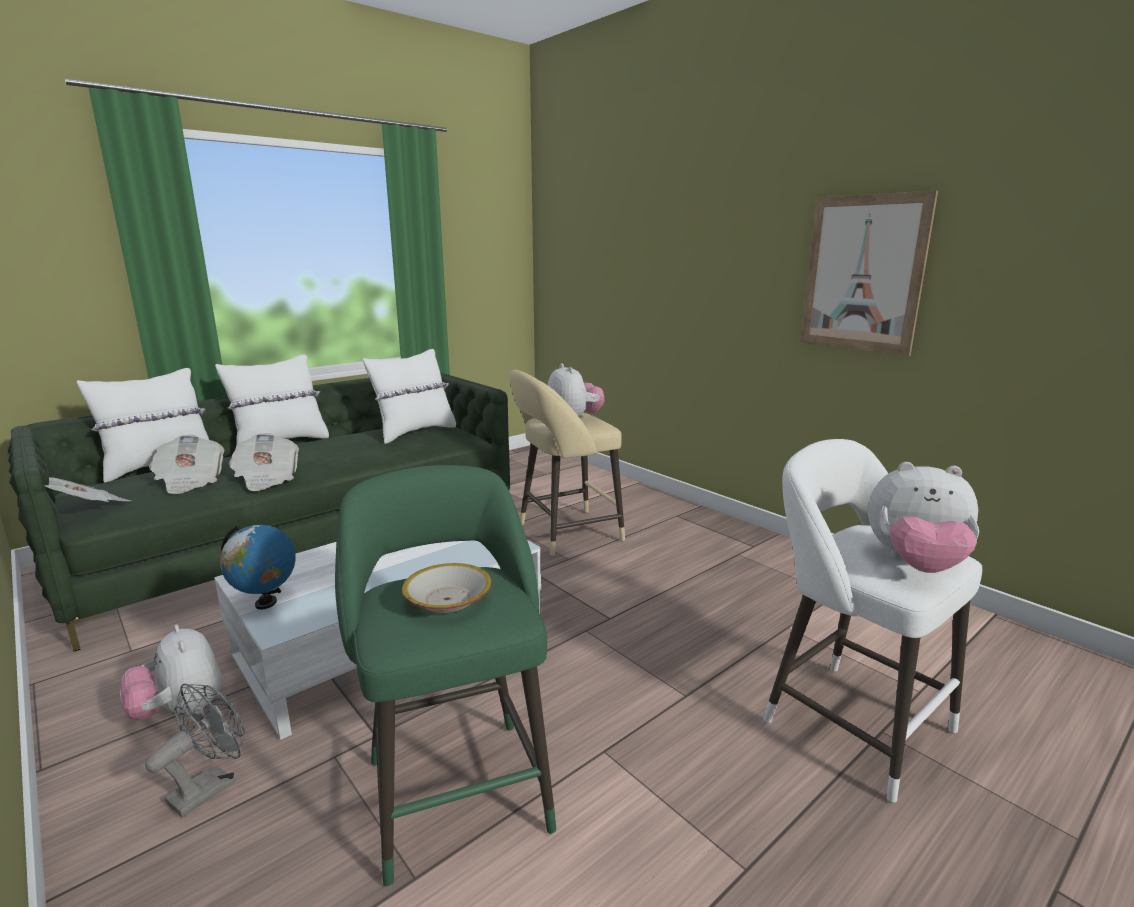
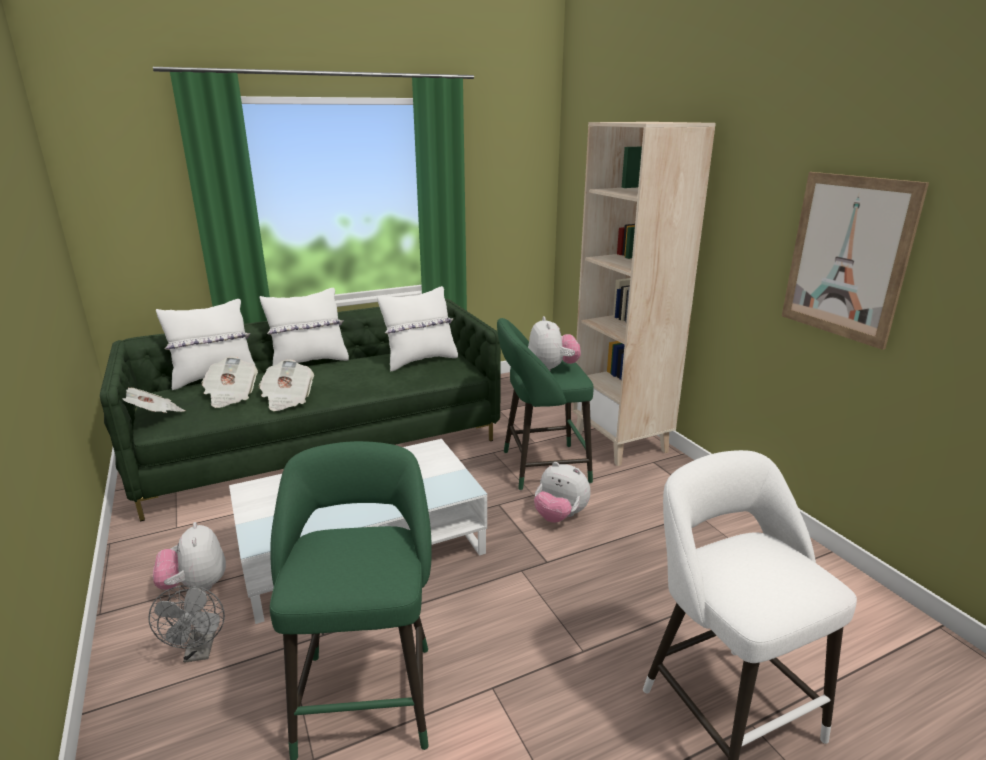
camera: 15 degrees right, 5 degrees up
(210, 786) = (200, 651): grey fan -> grey fan turned 120 degrees clockwise
(265, 603) = (256, 516): globe -> none
(447, 600) = (351, 558): bowl -> none
(564, 533) = (540, 467): beige stool -> green stool
(637, 502) = (621, 442): none -> beige bookcase
(915, 565) = (777, 591): plush toy -> plush toy (560, 516)

